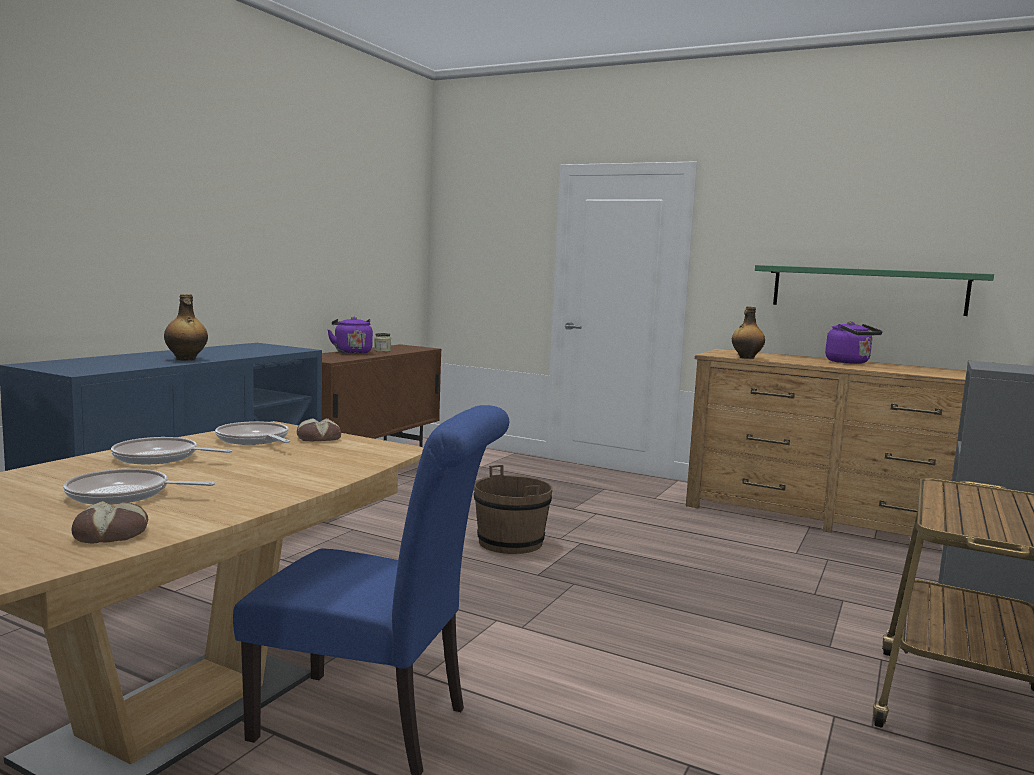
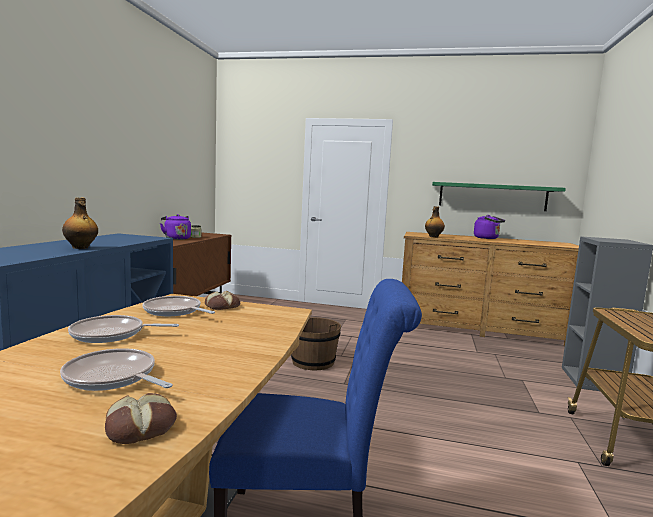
camera: 15 degrees left, 0 degrees up
(124, 495) = (113, 378): frying pan -> frying pan turned 45 degrees clockwise

